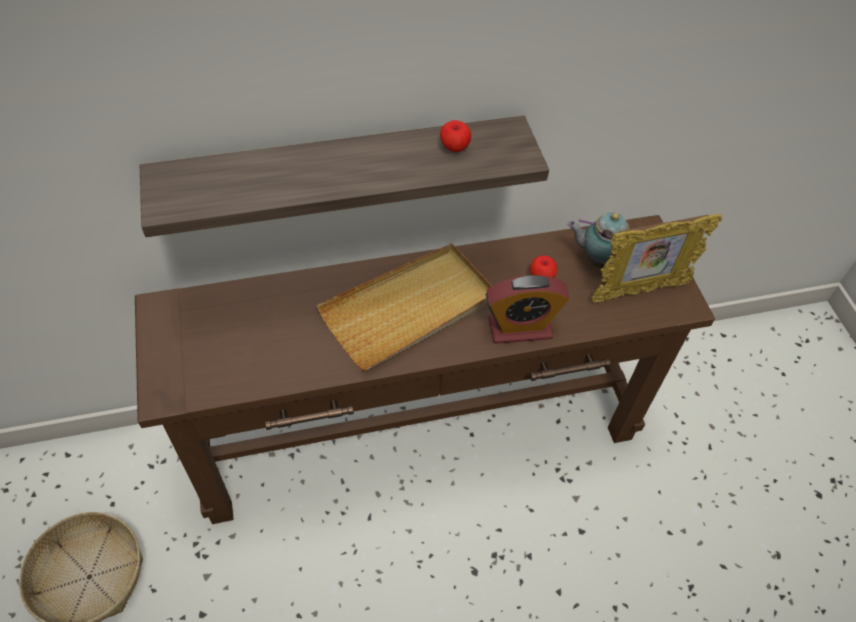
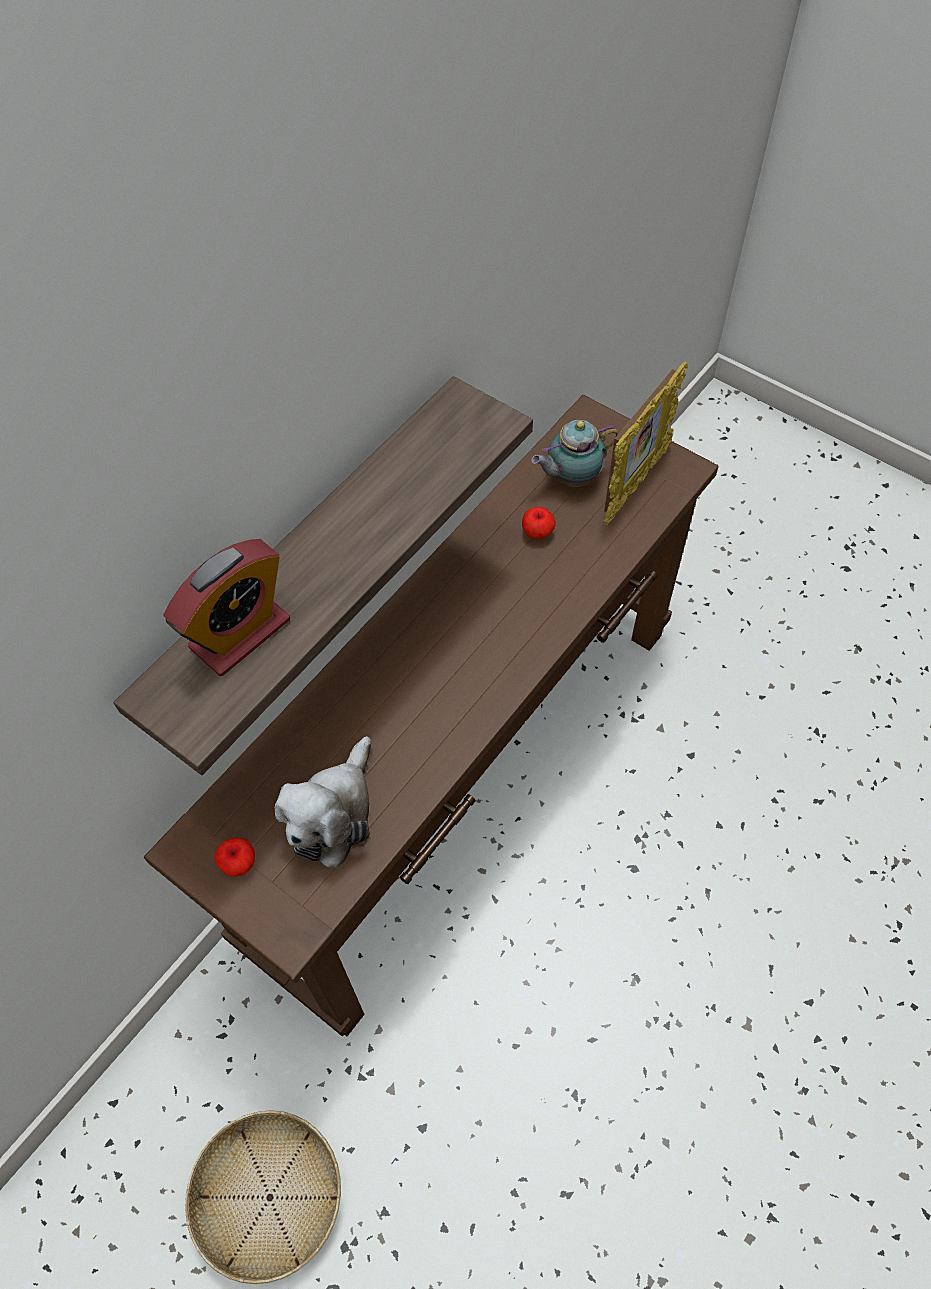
camera: 35 degrees left, 5 degrees up
(252, 349) = (333, 814): none -> plush toy
(410, 309) = (447, 655): beige tray -> none
(454, 147) = (423, 455): apple -> apple (238, 863)
(520, 328) = (566, 598): alarm clock -> alarm clock (240, 634)

